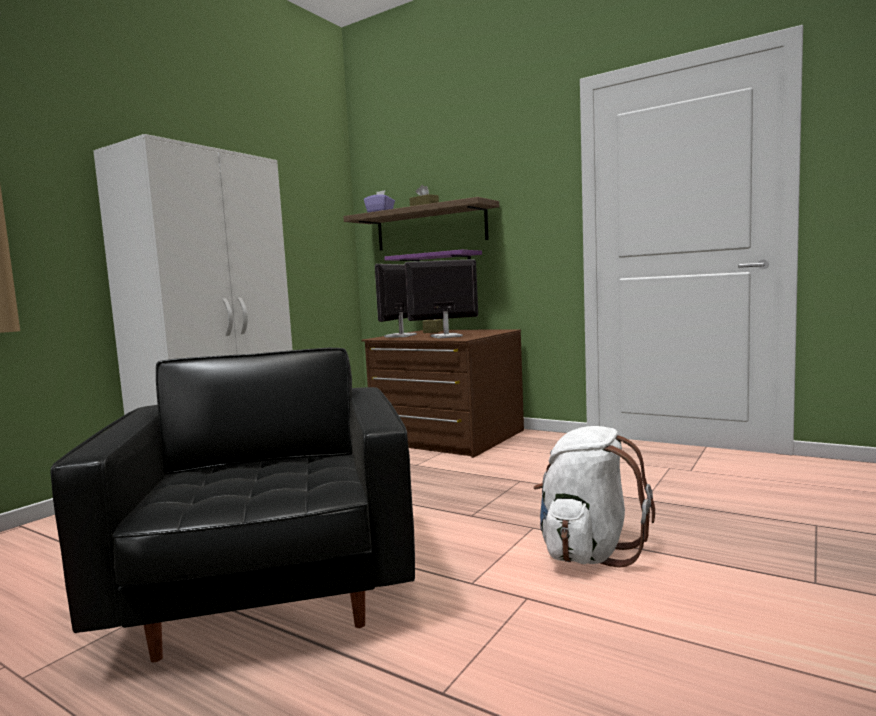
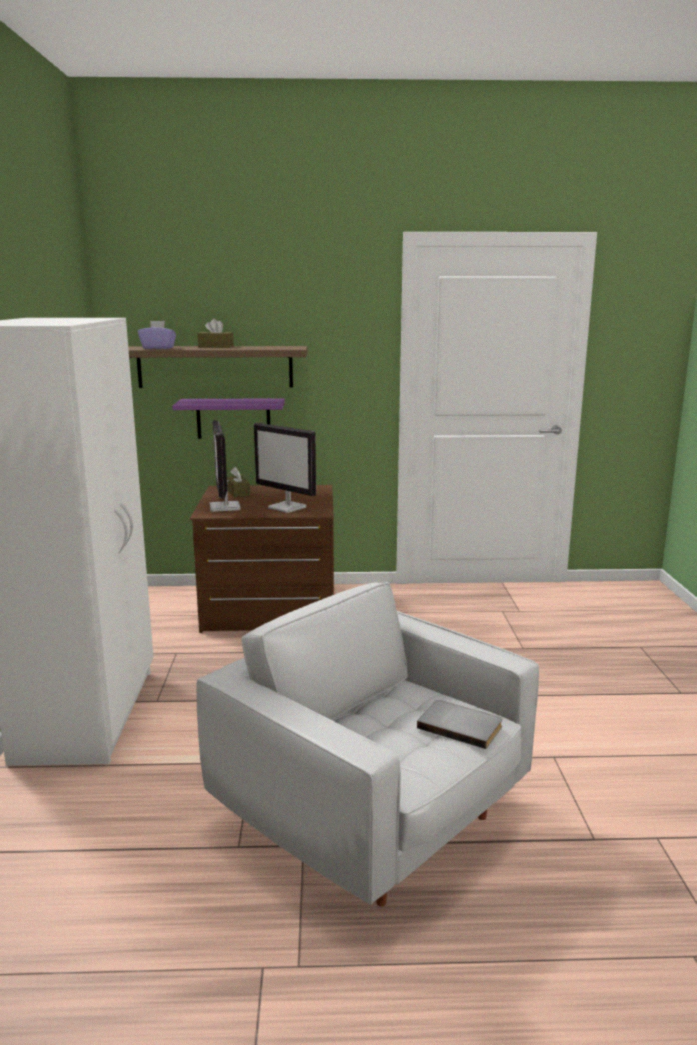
camera: 35 degrees left, 10 degrees up
(269, 592) = (373, 818): black armchair -> white armchair
(299, 486) = (461, 725): none -> grey book
(445, 336) = (288, 508): monitor -> monitor turned 90 degrees counterclockwise
(588, 551) = (543, 707): white backpack -> none

